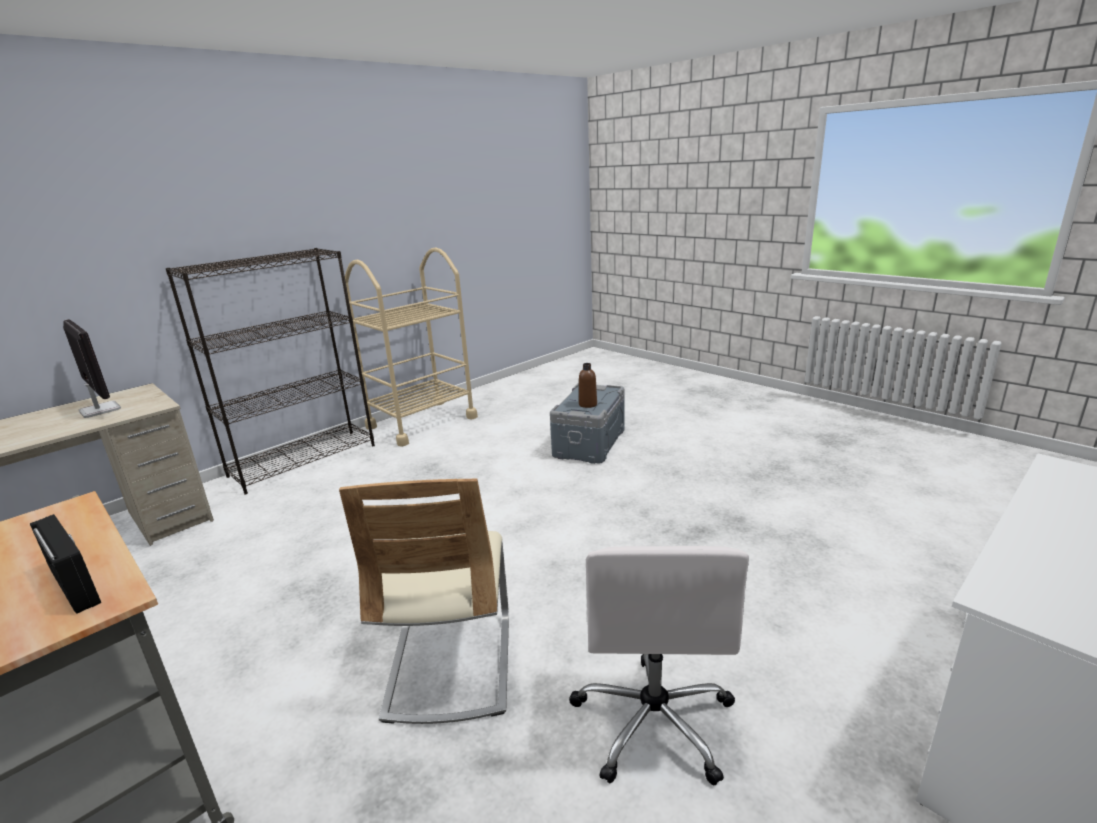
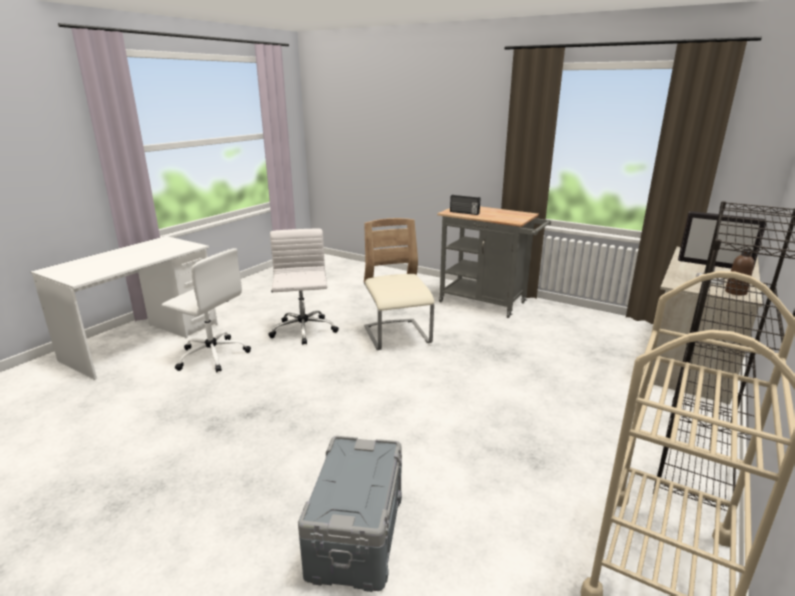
camera: 165 degrees right, 0 degrees up
(588, 404) = (353, 466): brown bottle -> brown bottle (735, 292)
(831, 655) = (212, 355): none -> white office chair

